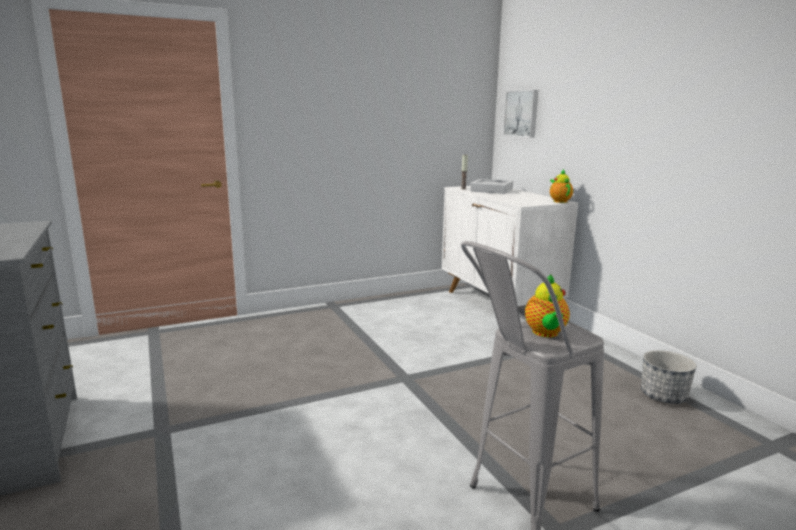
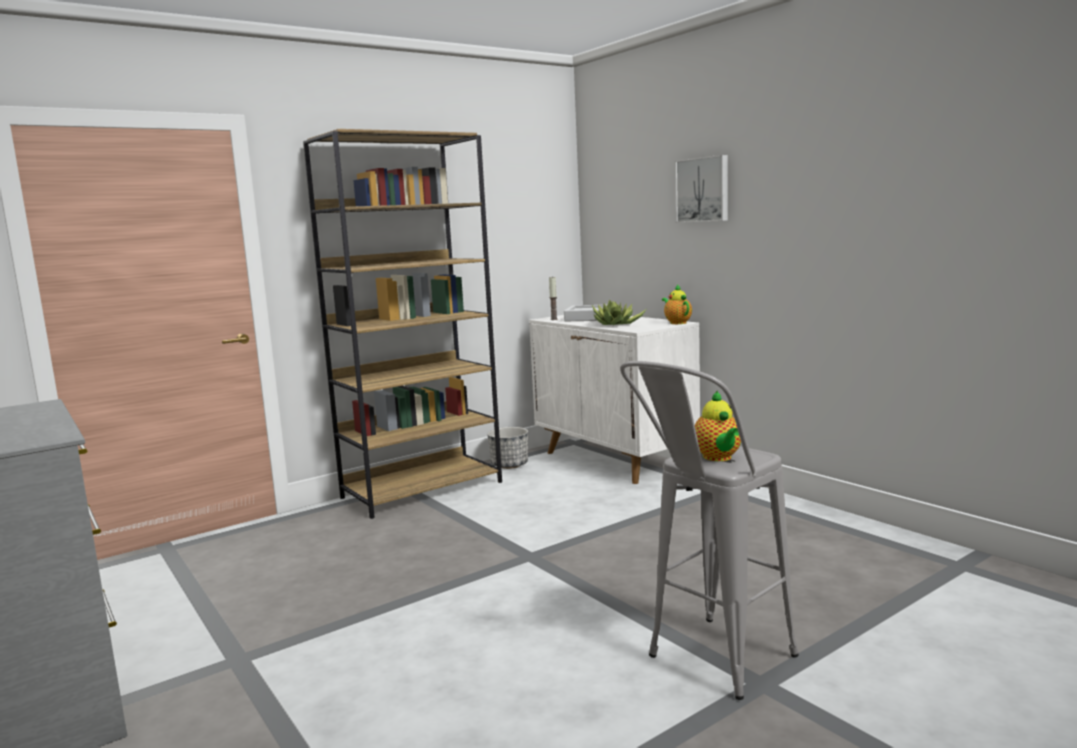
camera: 10 degrees left, 5 degrees down
(346, 310) = (423, 489): none -> brown bookcase
(509, 198) = (616, 324): none -> potted plant
(522, 113) = (615, 222): picture -> picture (703, 190)
(663, 396) = (833, 534): planter -> planter (509, 465)

